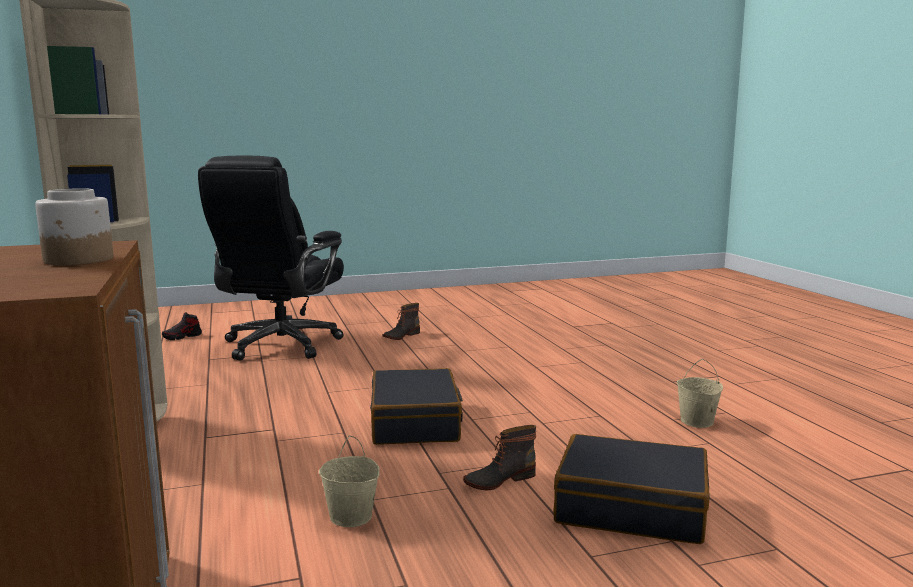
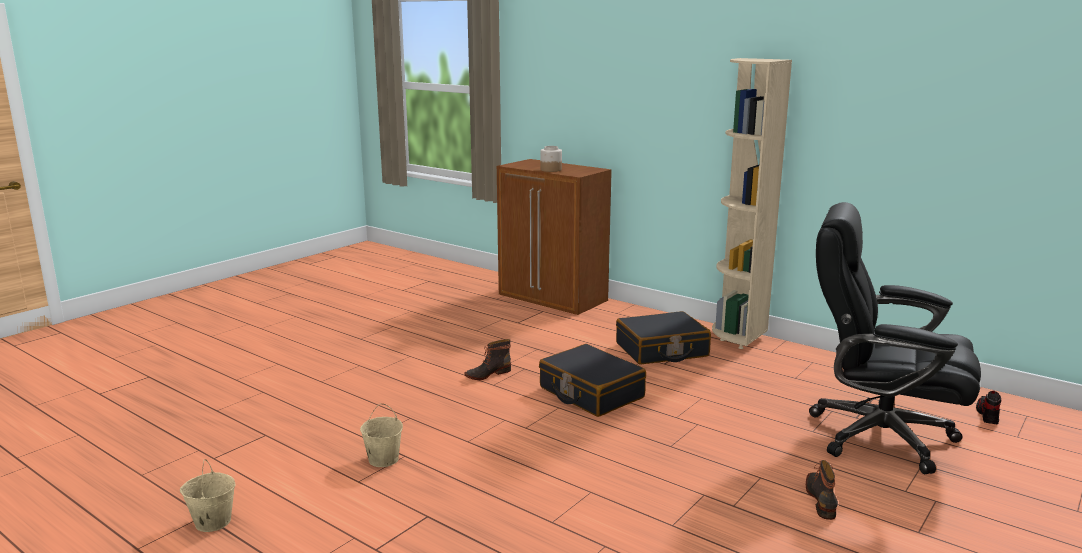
camera: 145 degrees right, 5 degrees up
(281, 345) = (880, 436): black office chair -> black office chair turned 45 degrees counterclockwise
(351, 517) = (533, 341): beige bucket -> beige bucket (212, 522)
(499, 480) = (487, 374): boot -> boot turned 150 degrees counterclockwise
(631, 507) = (403, 380): black suitcase -> black suitcase (661, 350)

